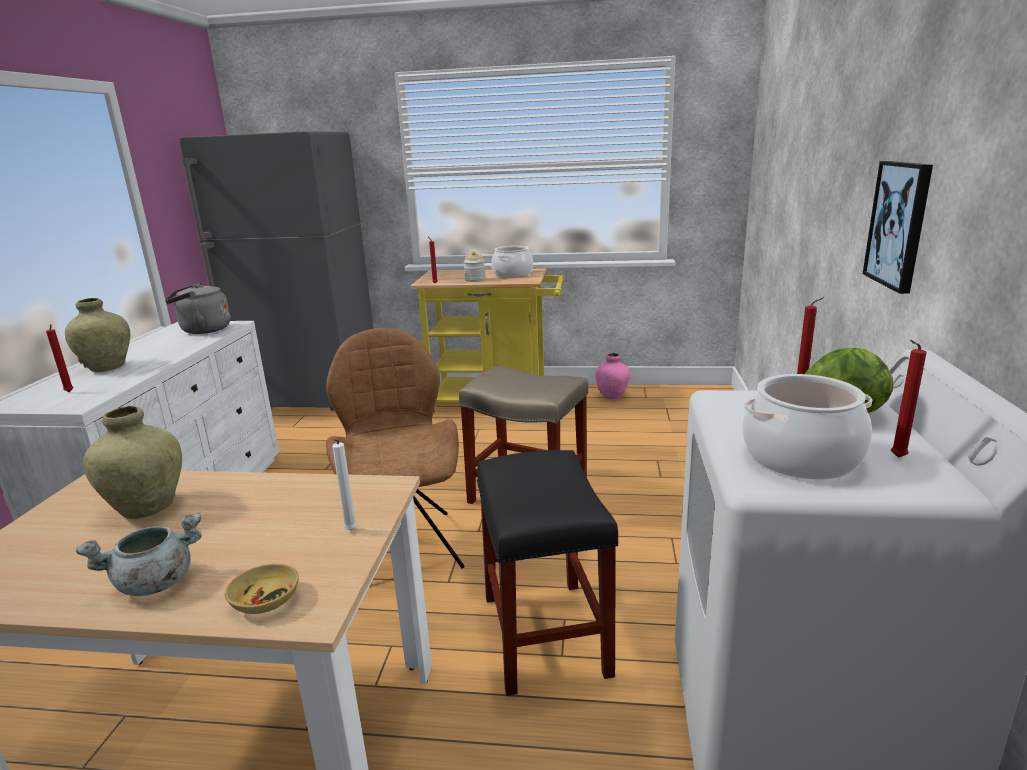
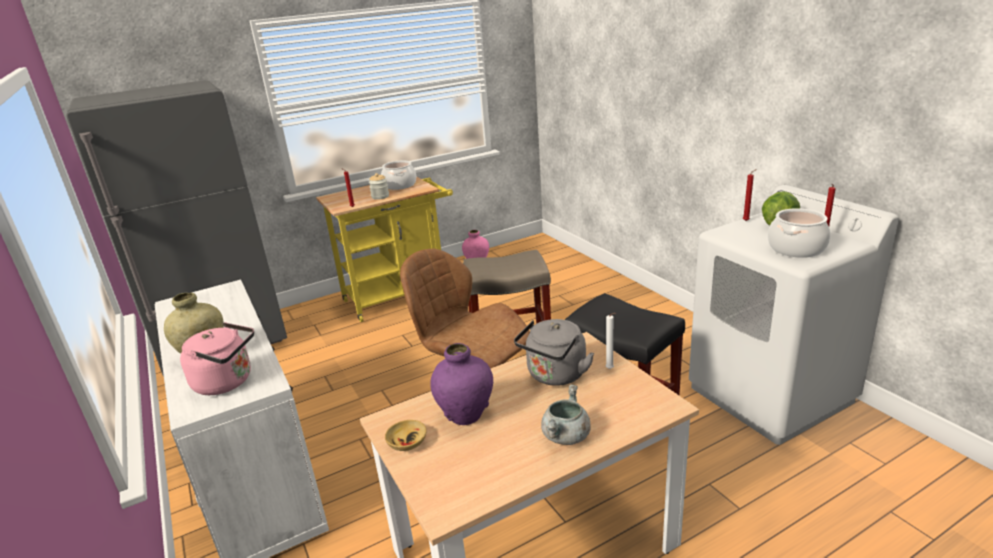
camera: 35 degrees left, 5 degrees up
(69, 392) = (227, 382): red candle -> pink kettle
(148, 507) = (466, 414): beige vase -> purple vase
(202, 330) = (211, 301): grey kettle -> grey kettle (555, 376)
(265, 600) = (637, 412): beige bowl -> beige bowl (406, 442)
(899, 224) = (738, 120): picture -> none

